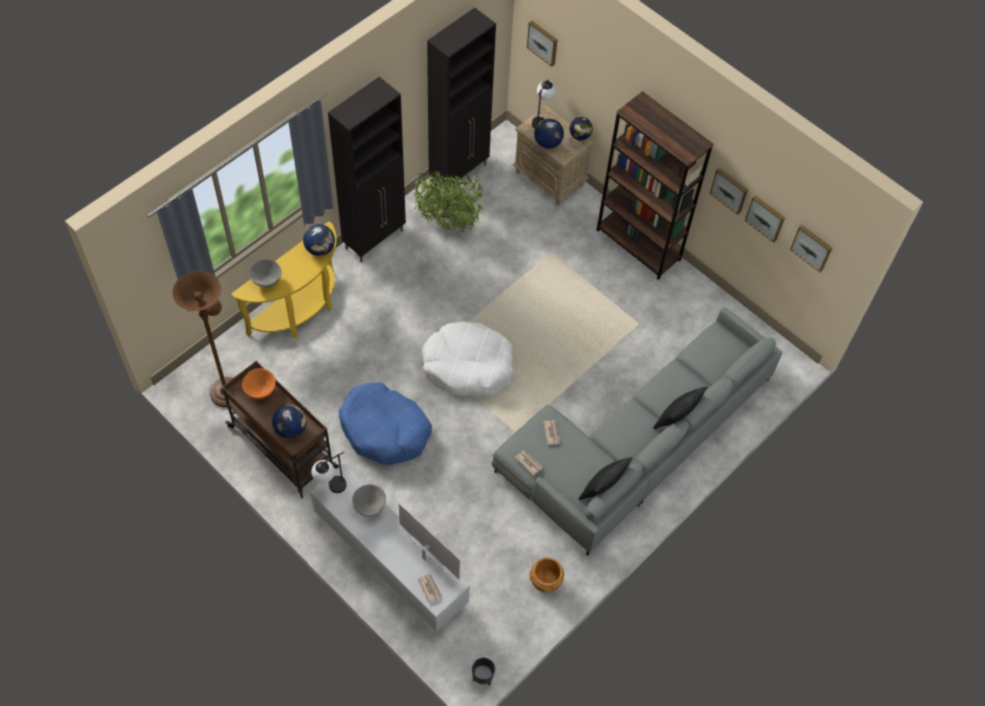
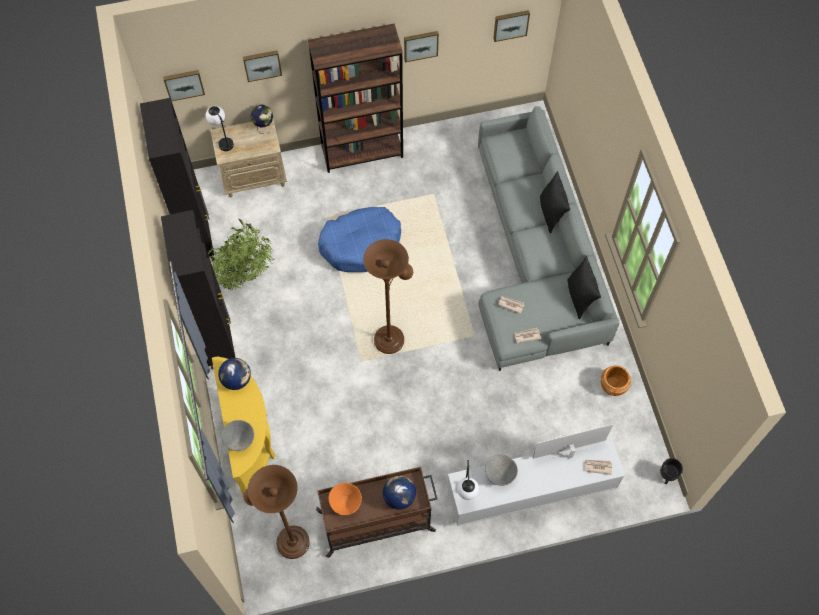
camera: 55 degrees left, 5 degrees up
(384, 430) = (410, 432): blue dog bed -> blue dog bed (361, 244)
(468, 366) = (391, 336): white dog bed -> brown floor lamp
(547, 143) = (249, 149): globe -> none
(766, 217) = (461, 37): picture -> picture (262, 64)

